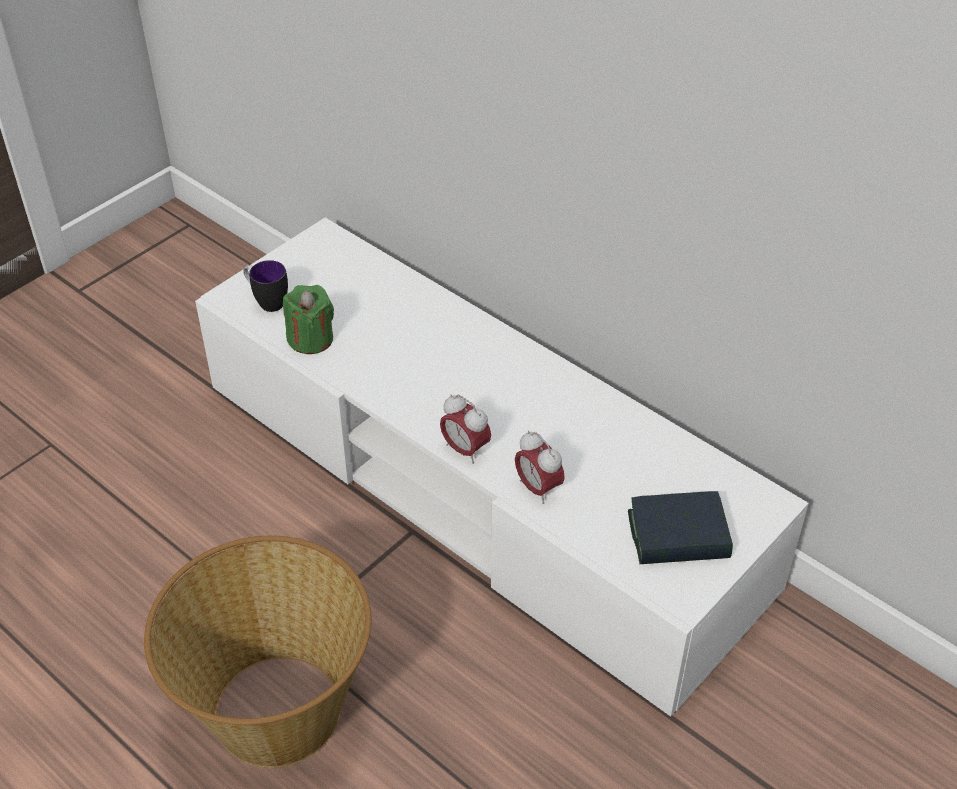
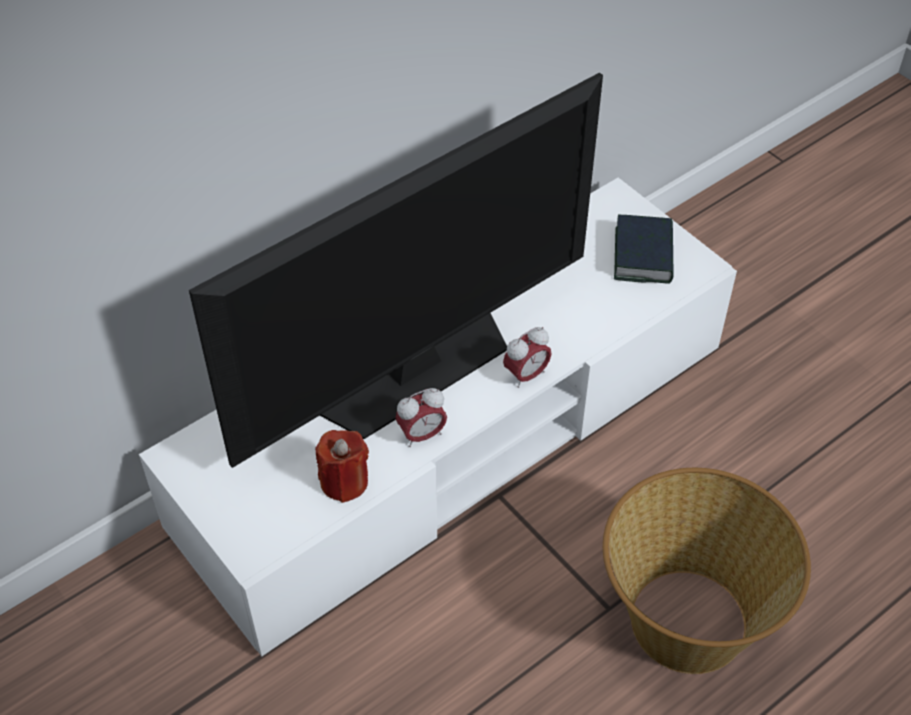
camera: 80 degrees left, 5 degrees up
(267, 301) = (271, 518): mug -> none
(311, 339) = (344, 481): green candle -> red candle
(454, 366) = (414, 369): none -> television
(538, 488) = (580, 332): alarm clock -> alarm clock (422, 435)

